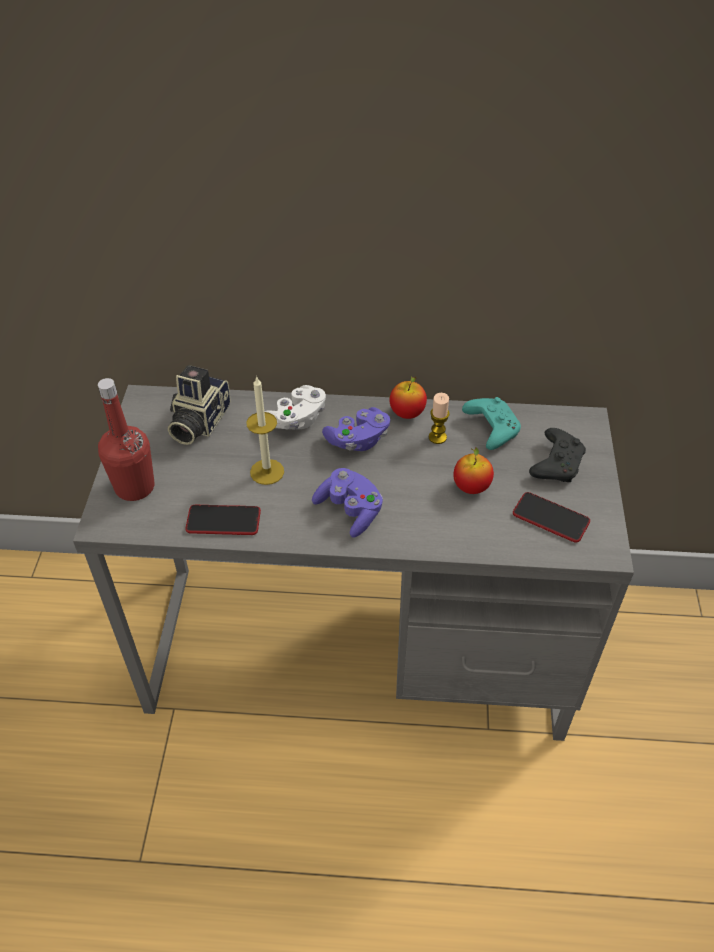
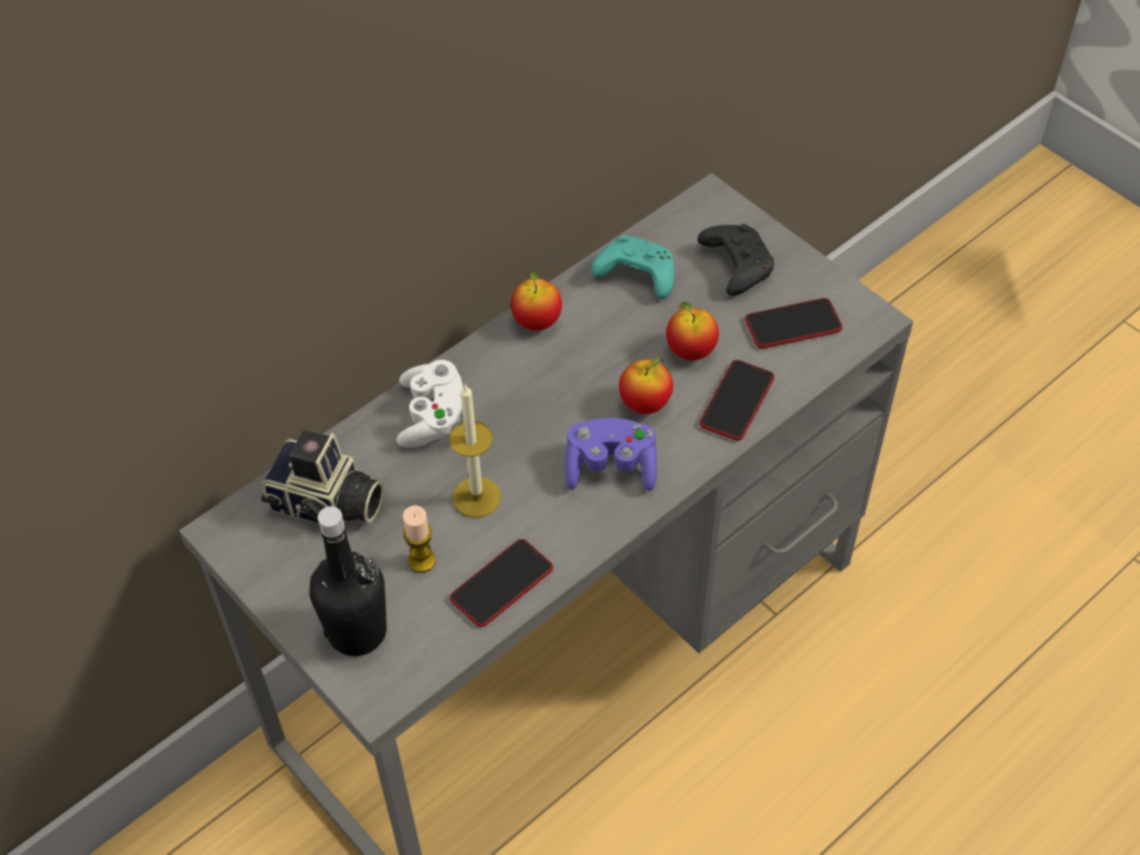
camera: 45 degrees left, 5 degrees up
(135, 487) = (357, 631): red bottle -> black bottle
(198, 422) = (327, 506): camera -> camera turned 45 degrees counterclockwise
(358, 440) = (524, 388): purple game controller -> none
(410, 494) = (645, 403): none -> apple
(437, 437) = (597, 324): candle -> candle (421, 560)
(463, 532) = (737, 401): none -> phone

